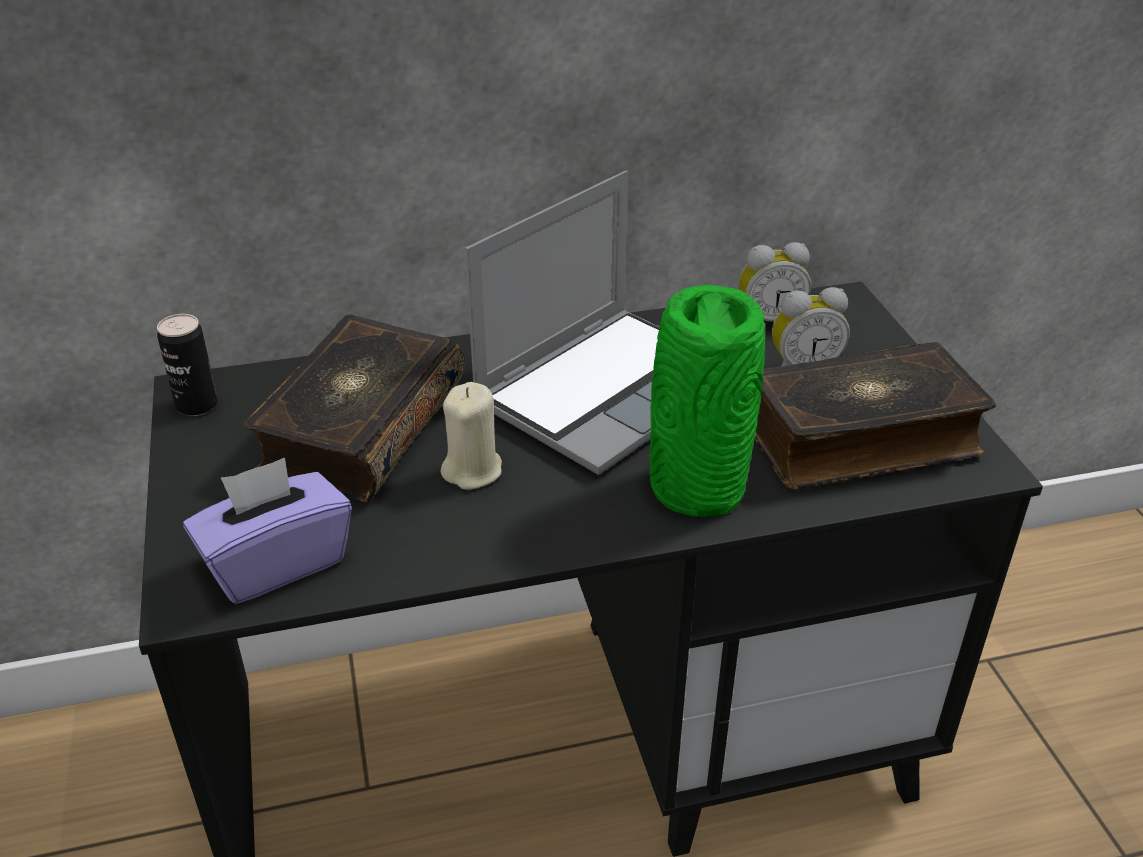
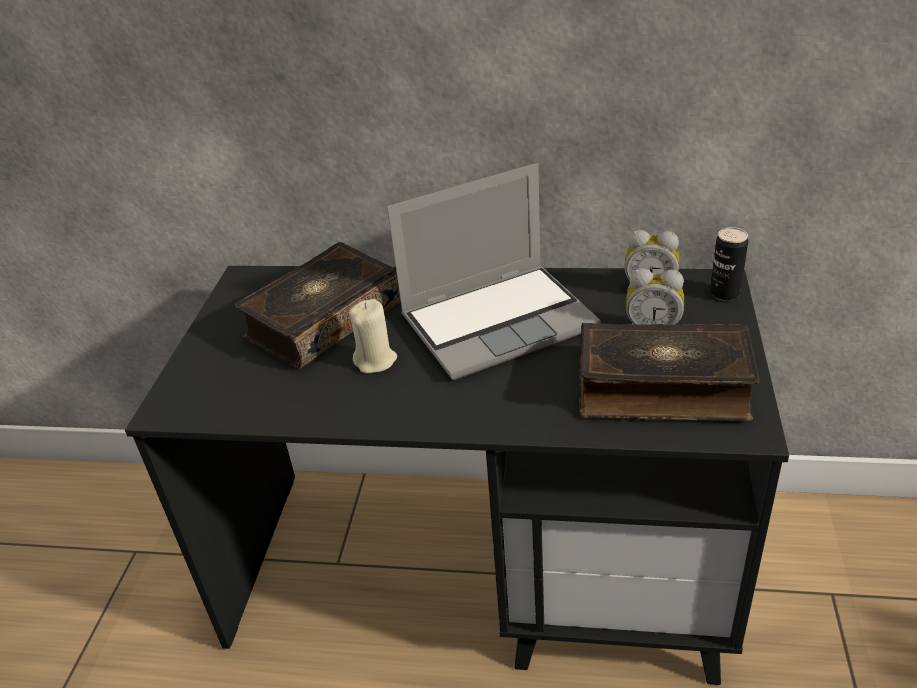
camera: 25 degrees right, 0 degrees up
(197, 405) = (240, 288): can -> can (725, 293)
(276, 562) = (225, 396): purple tissue box -> none
(696, 490) = (515, 403): green vase -> none

